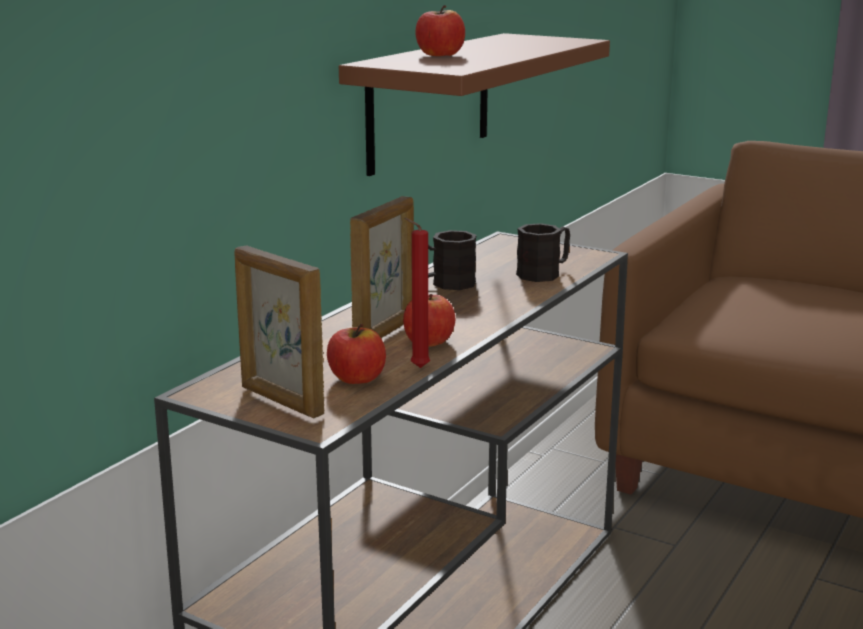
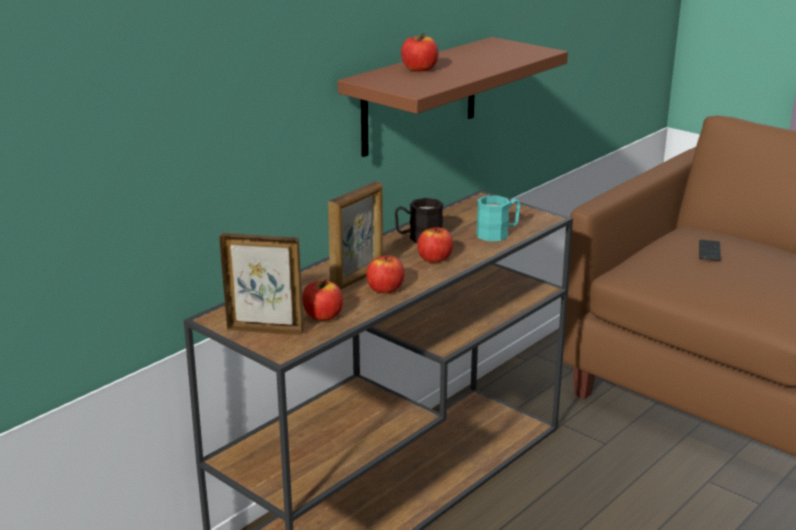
camera: 10 degrees right, 5 degrees up
(281, 401) = (265, 330): picture frame -> picture frame turned 135 degrees clockwise
(417, 368) = (367, 311): red candle -> none
(477, 304) = (434, 259): none -> apple
(544, 273) = (498, 233): black mug -> turquoise mug
(770, 296) = (709, 251): none -> phone

